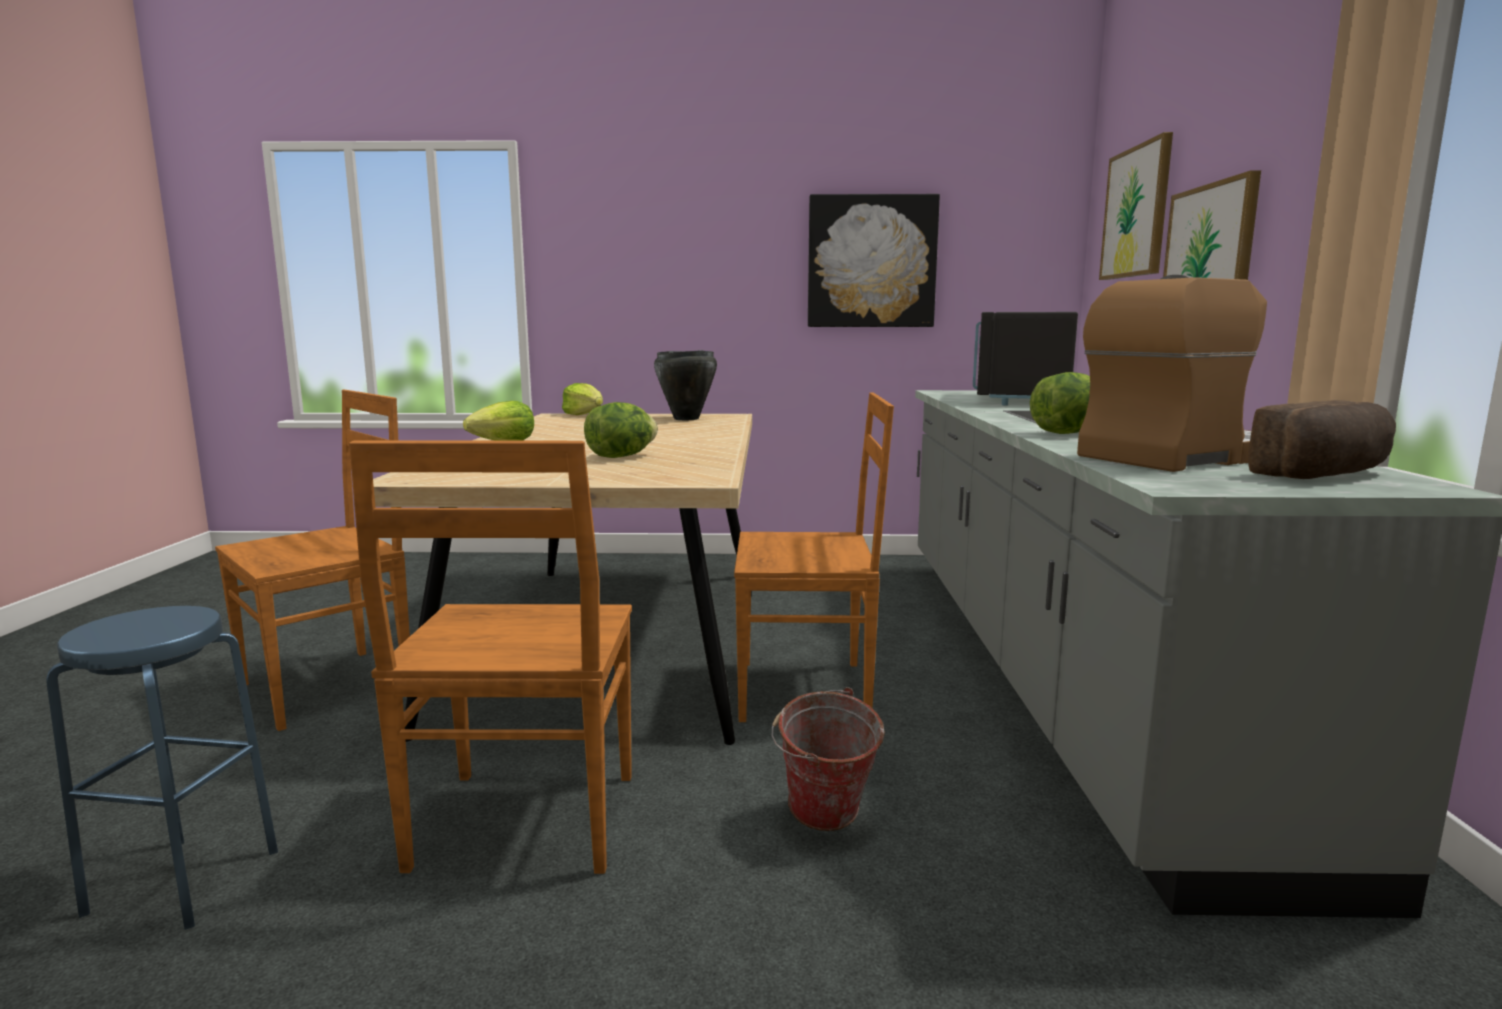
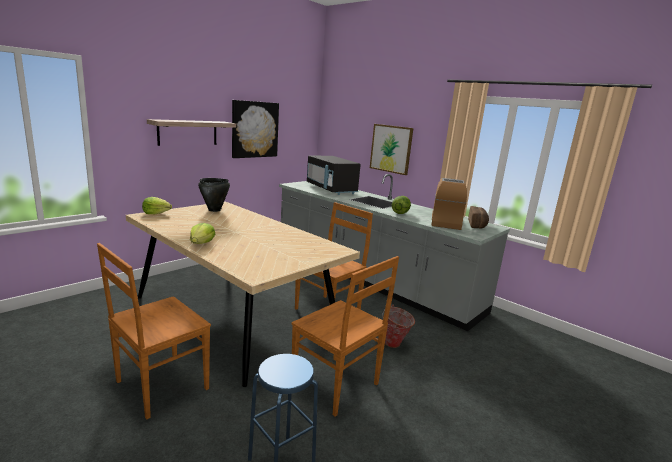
camera: 50 degrees left, 5 degrees up
(332, 686) = (159, 386): brown chair -> brown chair turned 135 degrees counterclockwise
(621, 457) = (279, 243): lettuce -> none
(704, 270) = (188, 132): none -> shelf
(1136, 212) = (351, 122): picture -> none

